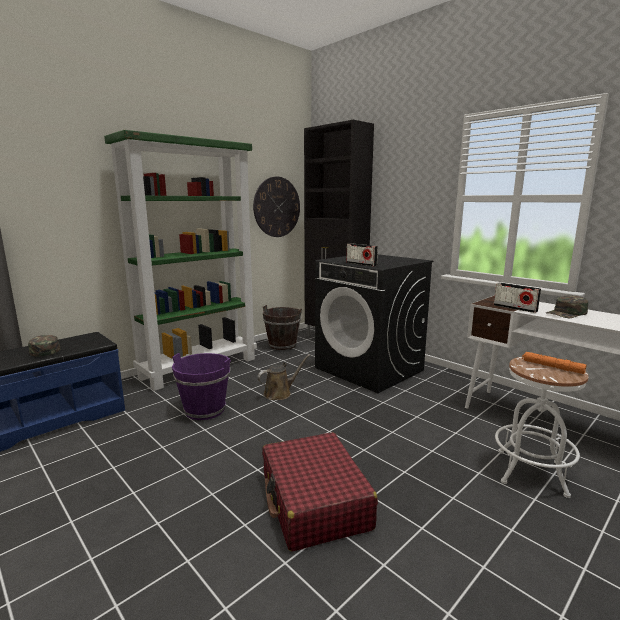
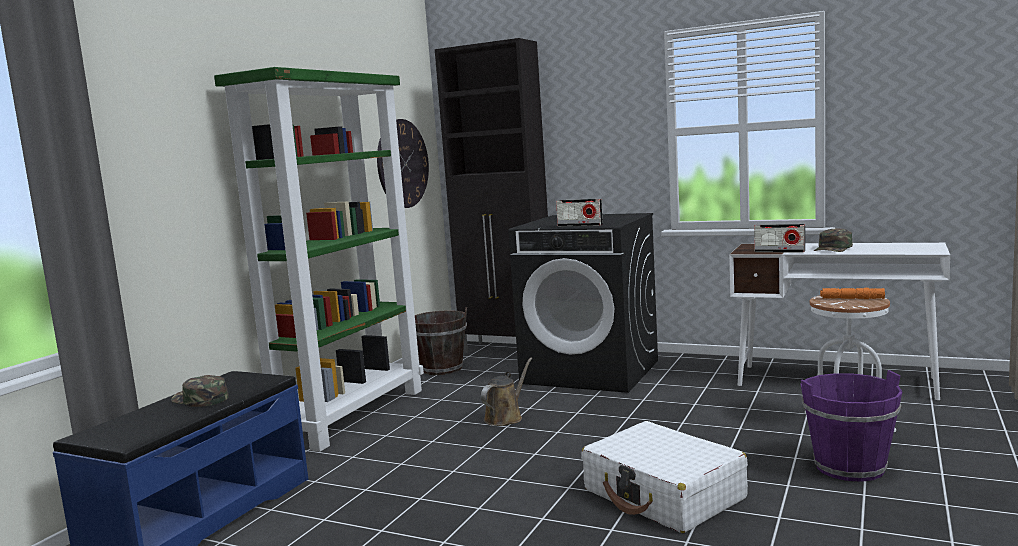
camera: 20 degrees left, 5 degrees down
(205, 410) = (426, 454): purple bucket -> purple bucket (849, 467)
(314, 502) = (664, 495): red suitcase -> white suitcase

